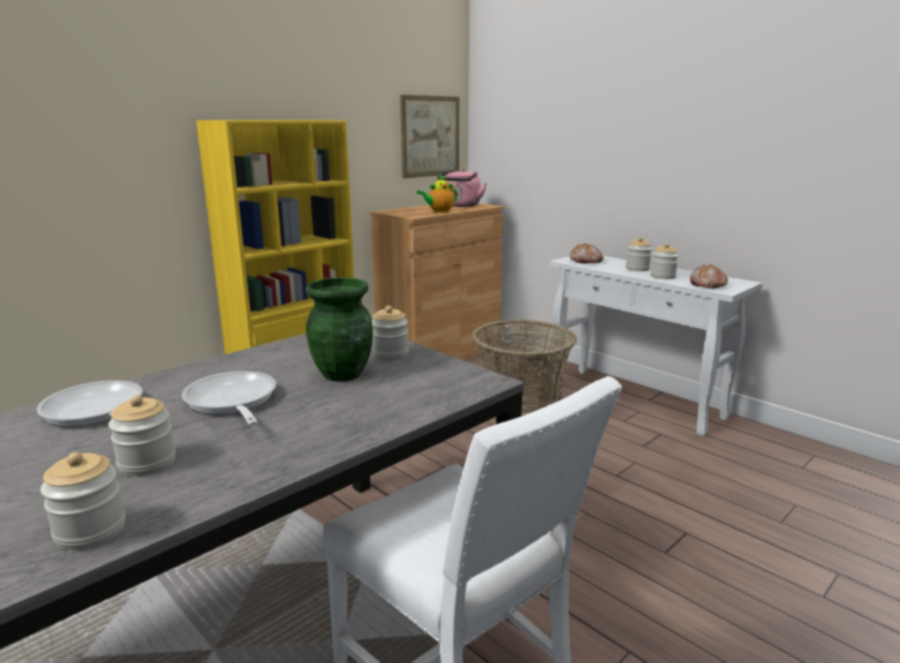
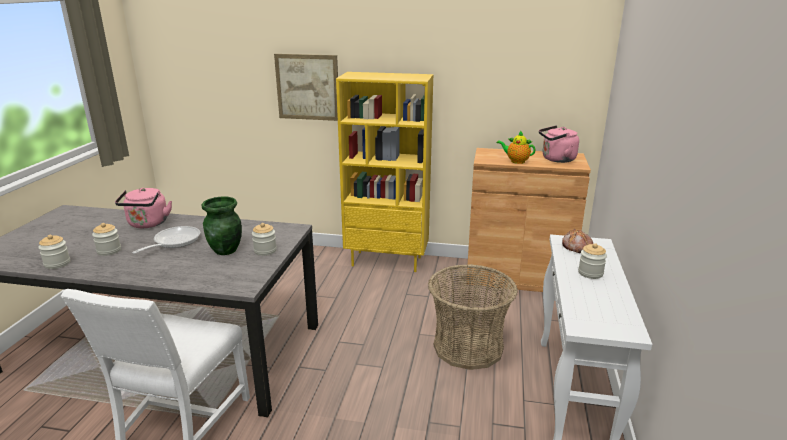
camera: 55 degrees right, 5 degrees up
(97, 413) = (147, 224): frying pan -> pink kettle
(430, 136) = (556, 92): picture -> picture (307, 87)
(663, 276) = (582, 289): jar -> none
(707, 285) = (586, 315): bread -> none

